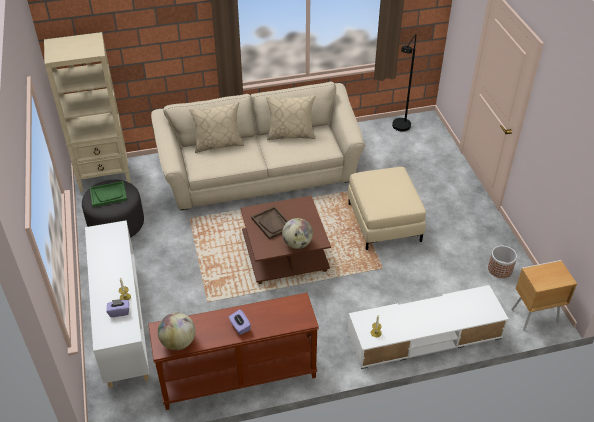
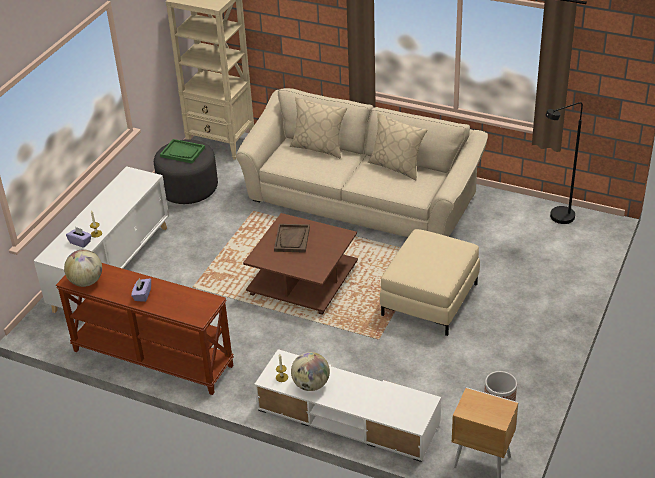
camera: 40 degrees right, 5 degrees down
(297, 244) = (294, 267): globe -> globe (311, 385)

